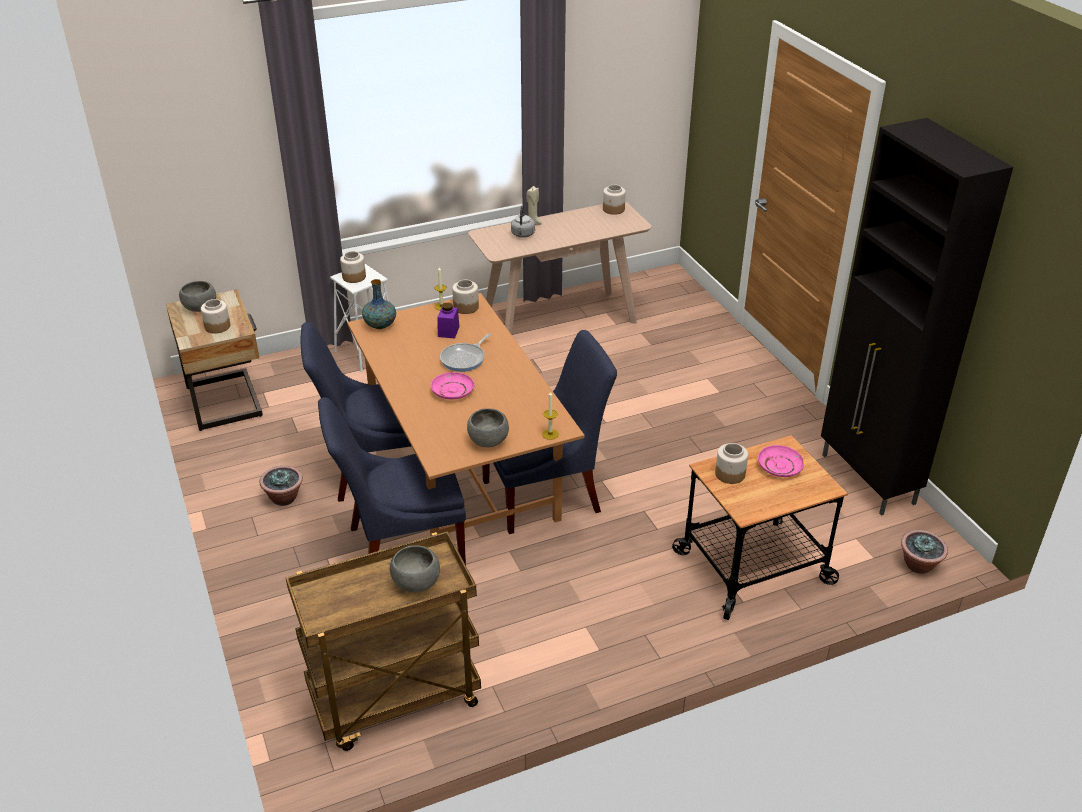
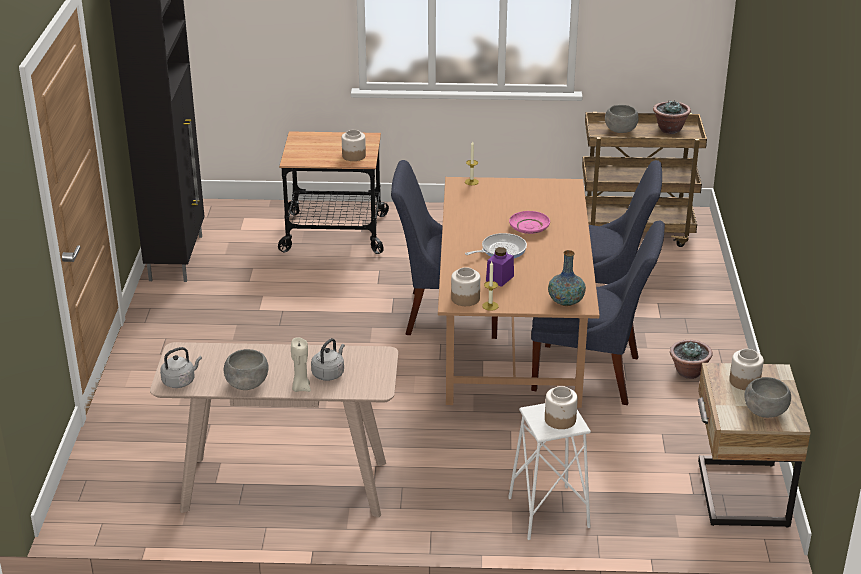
camera: 155 degrees left, 5 degrees down
(488, 441) = (523, 188): grey bowl -> grey bowl (247, 384)
(613, 209) = (180, 381): jar -> grey kettle
(779, 466) = (313, 152): pink plate -> none
(919, 565) = (219, 207): potted plant -> potted plant (669, 129)

